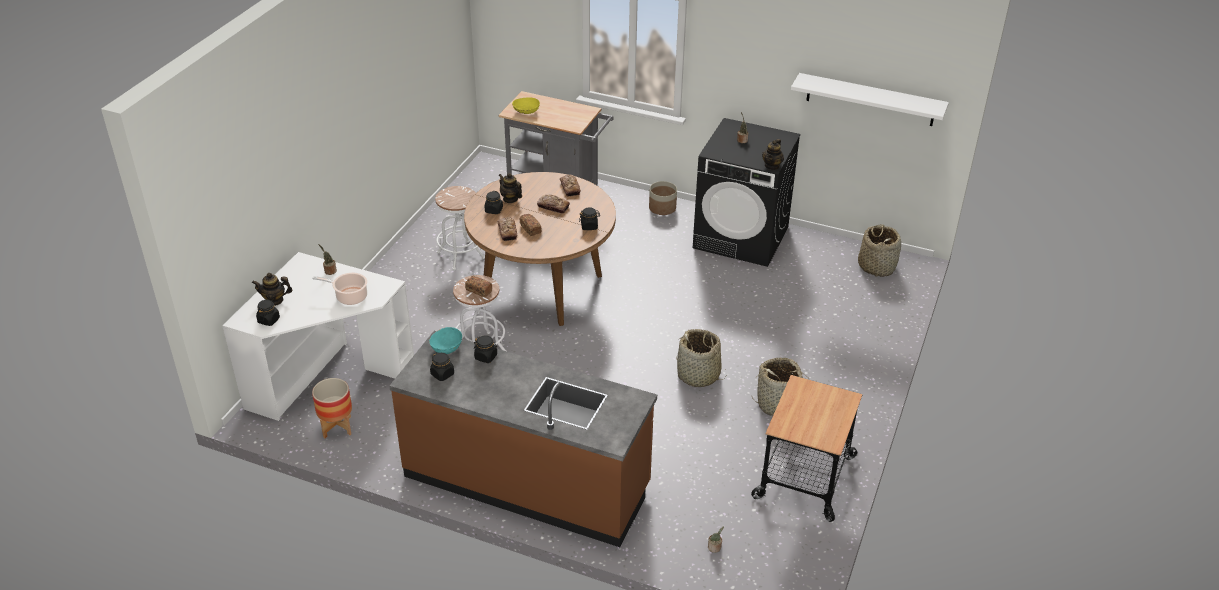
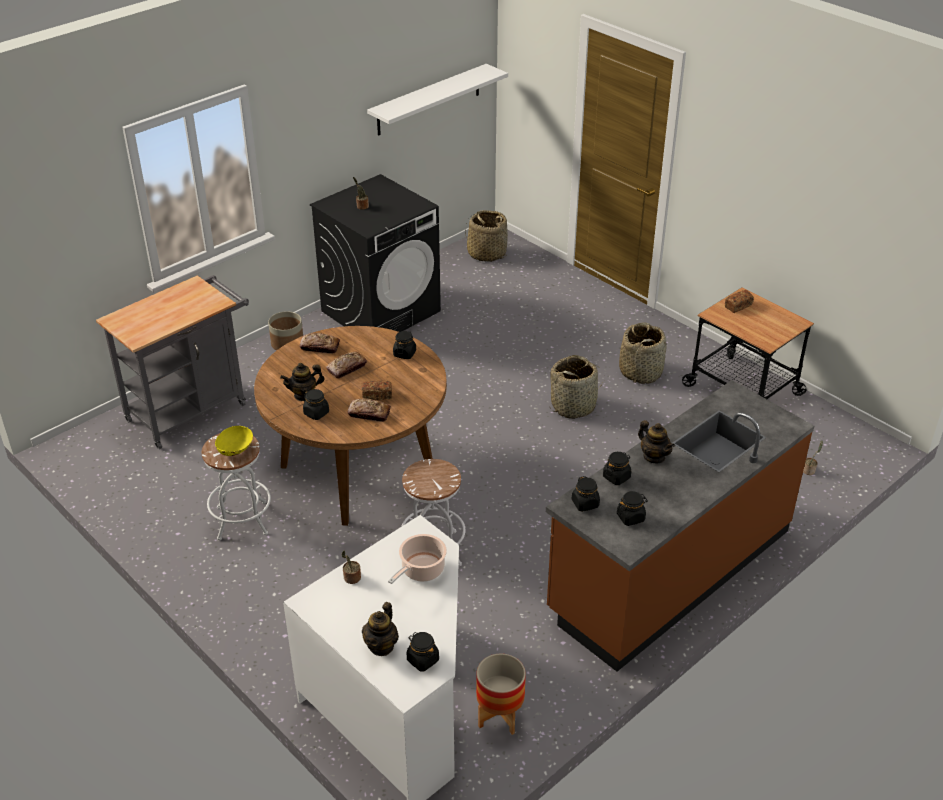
camera: 65 degrees left, 0 degrees up
(446, 348) = (585, 503): turquoise bowl -> black jar
(478, 290) = (437, 476): bread -> bread (738, 306)
(526, 112) = (150, 328): yellow bowl -> yellow bowl (235, 450)
(772, 166) = (423, 204): teapot -> teapot (654, 456)

